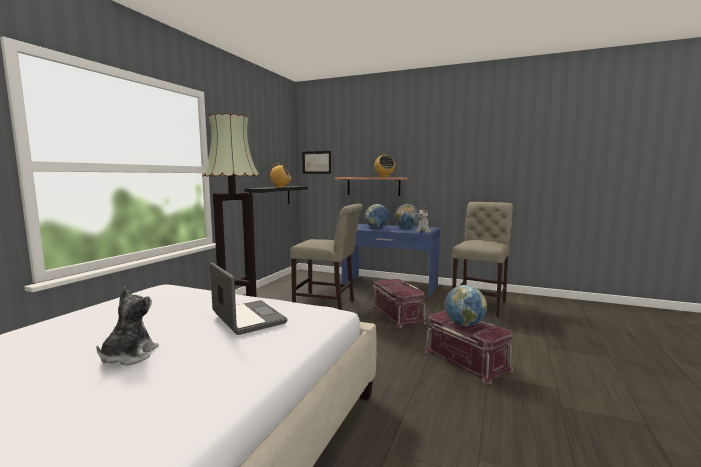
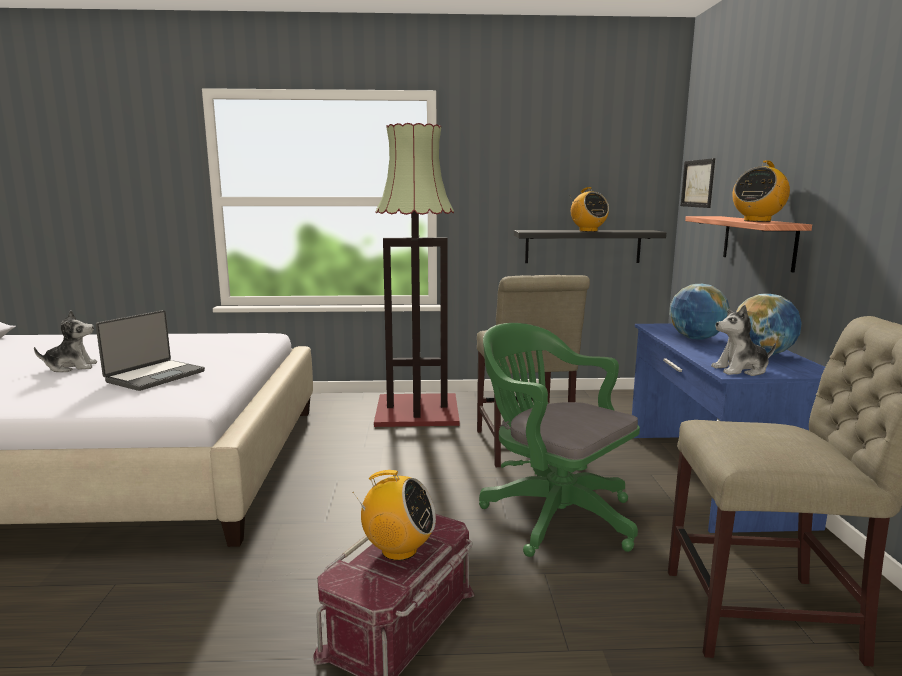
camera: 65 degrees right, 5 degrees up
(397, 314) = (552, 514): red storage box -> green office chair
(464, 324) = (398, 550): globe -> radio

